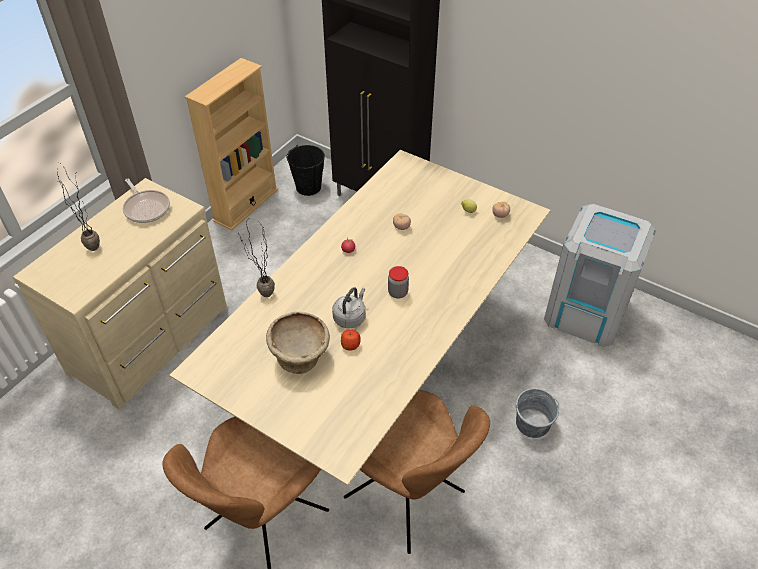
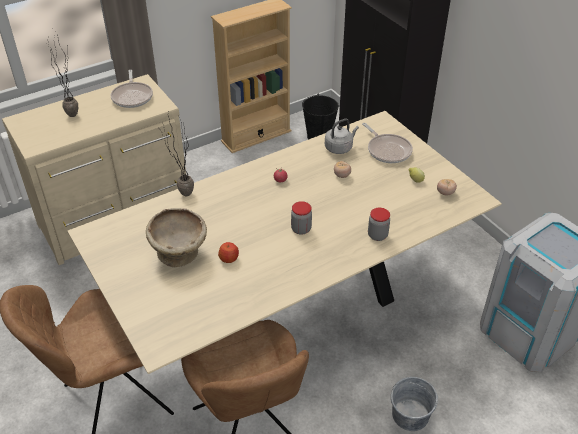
camera: 25 degrees right, 5 degrees down
(350, 317) = (244, 235): grey kettle -> grey kettle (339, 147)
(426, 189) = (387, 150): none -> frying pan
(468, 275) = (377, 235): none -> jar

